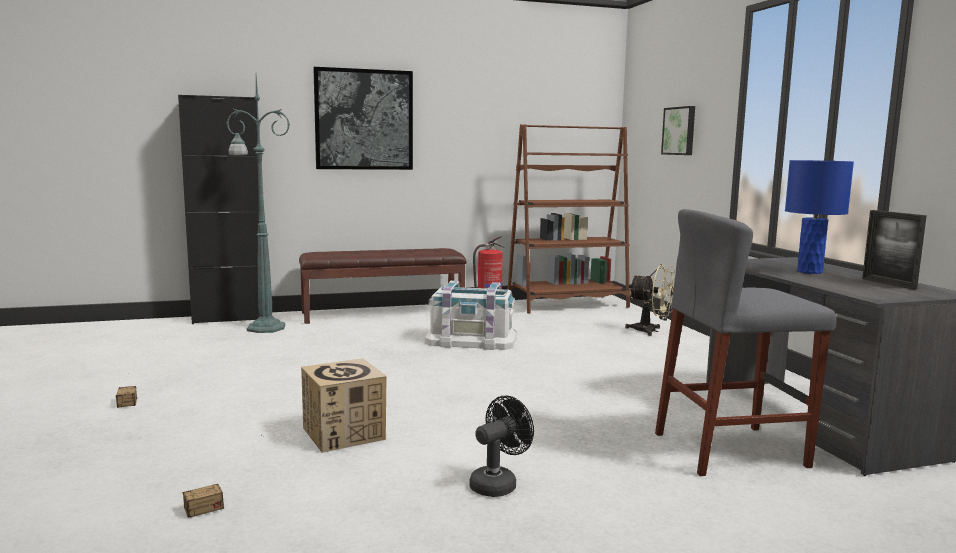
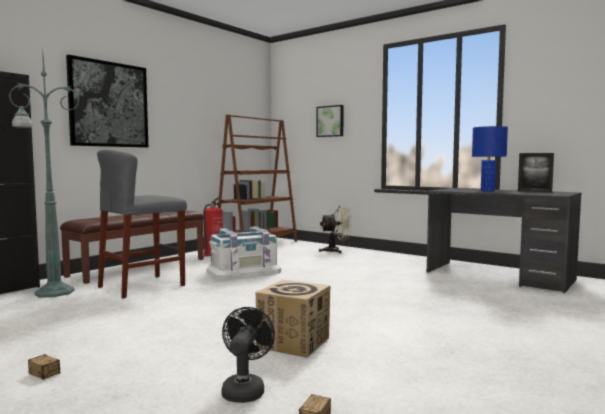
camera: 35 degrees left, 5 degrees down
(498, 484) = (447, 341): black fan -> black fan (245, 389)
(730, 450) = (499, 296): grey stool -> grey stool (142, 286)

